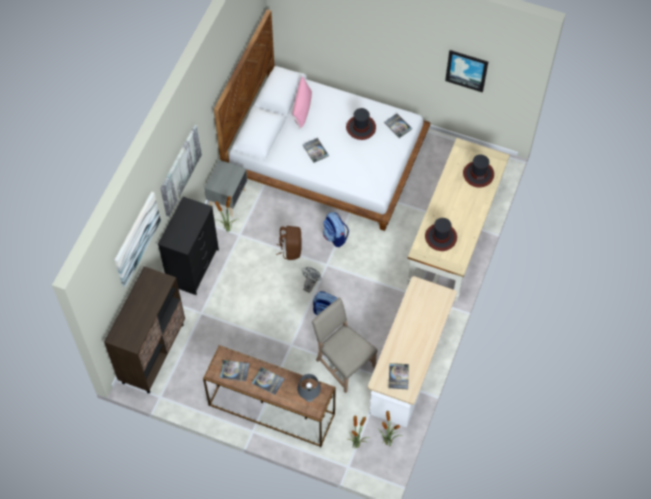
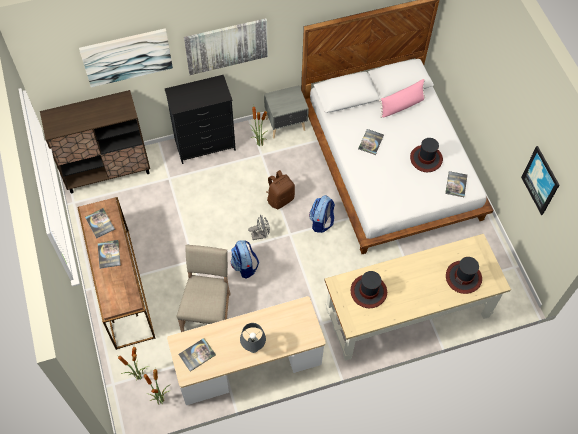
camera: 50 degrees right, 0 degrees up
(309, 398) = (117, 296): grey table lamp -> grey table lamp (253, 348)

